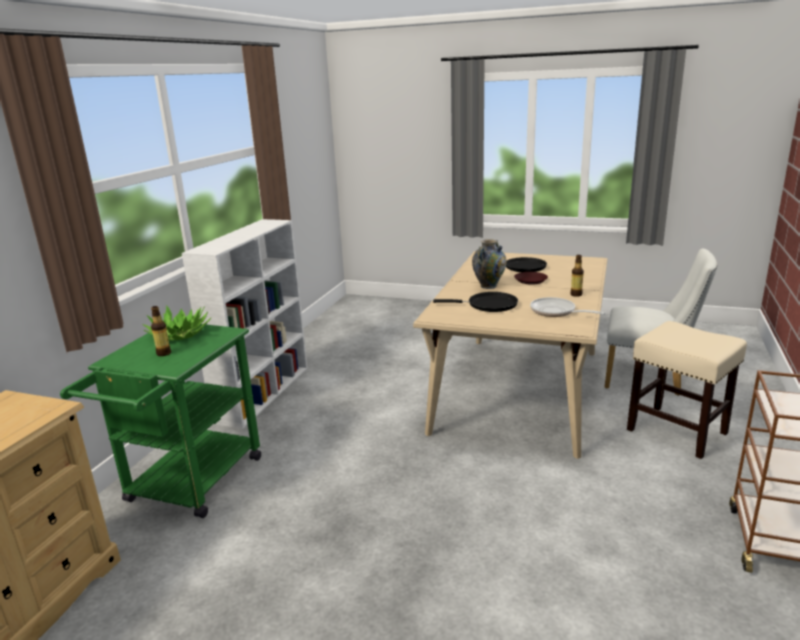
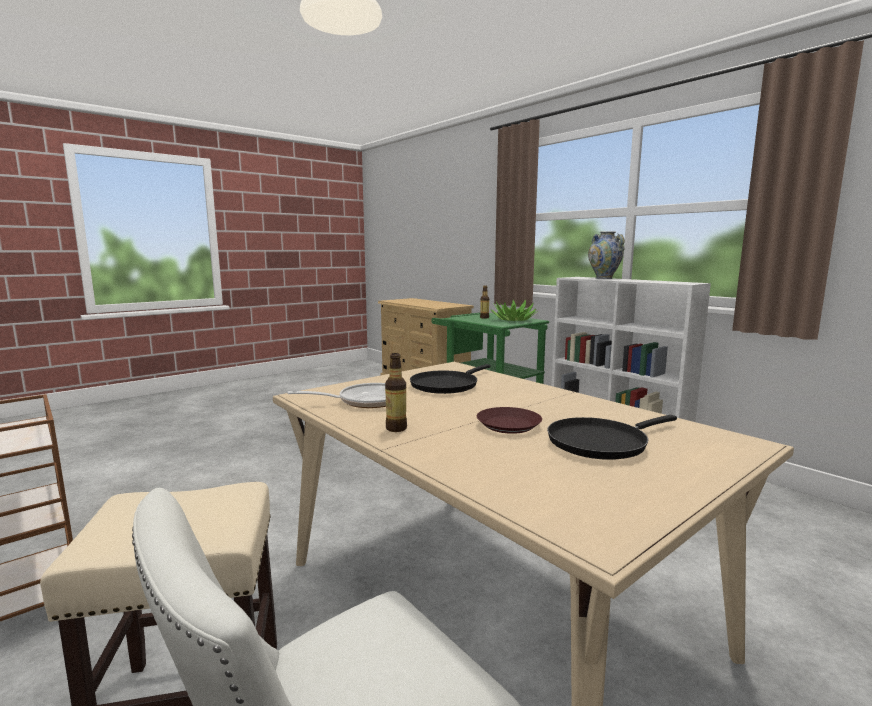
camera: 120 degrees right, 10 degrees down
(488, 286) = (519, 400): vase -> vase (604, 278)

